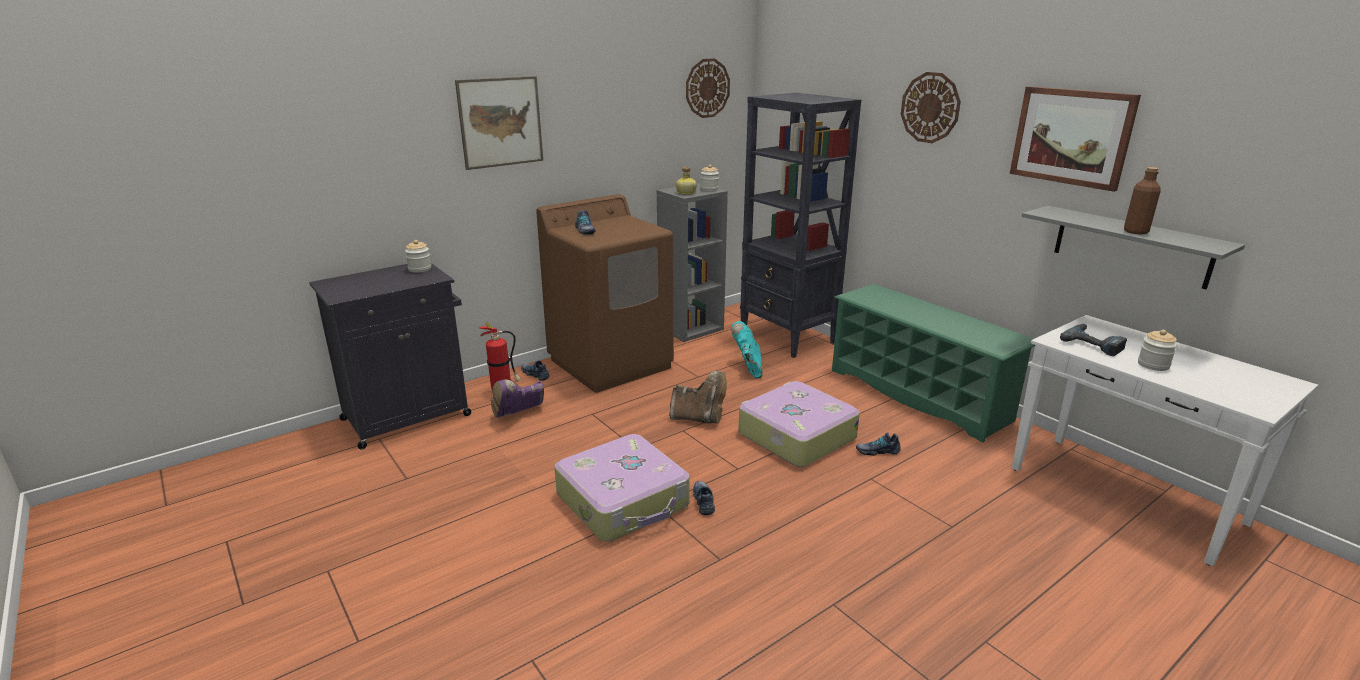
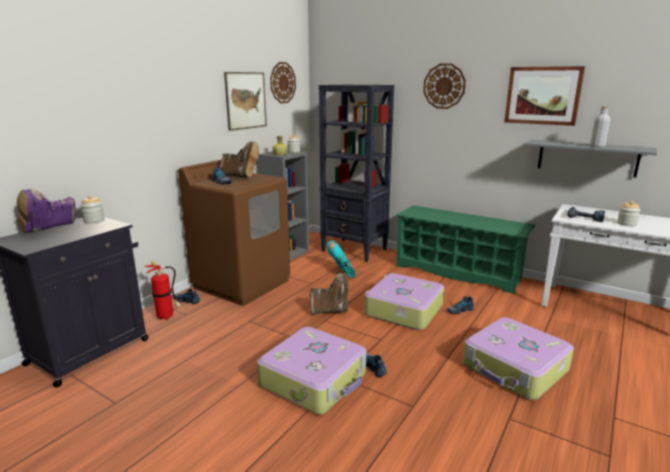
camera: 20 degrees left, 5 degrees down
(500, 122) = (148, 100): picture -> picture (246, 100)
(518, 415) = (190, 333): purple boot -> purple boot (50, 231)
(613, 224) = (240, 177): none -> brown boot
(893, 545) = (514, 368): none -> suitcase
(1135, 231) = (597, 146): brown bottle -> grey bottle

